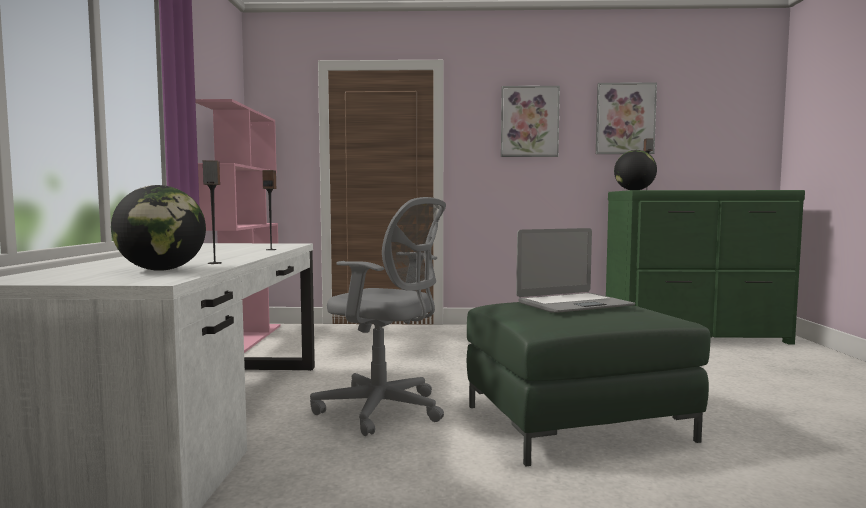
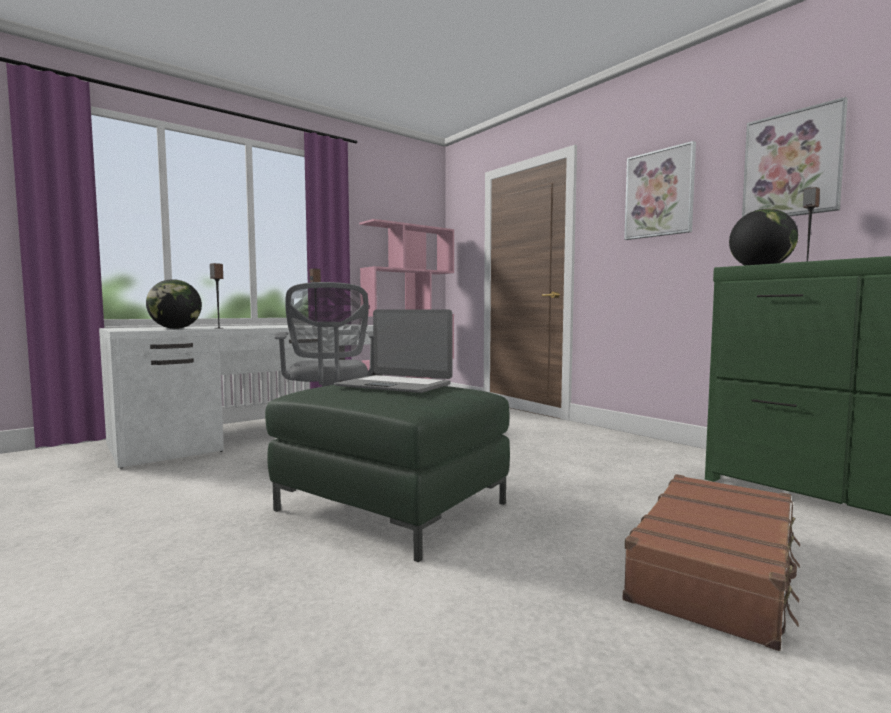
camera: 50 degrees right, 0 degrees up
(763, 385) = (716, 571): none -> brown suitcase

